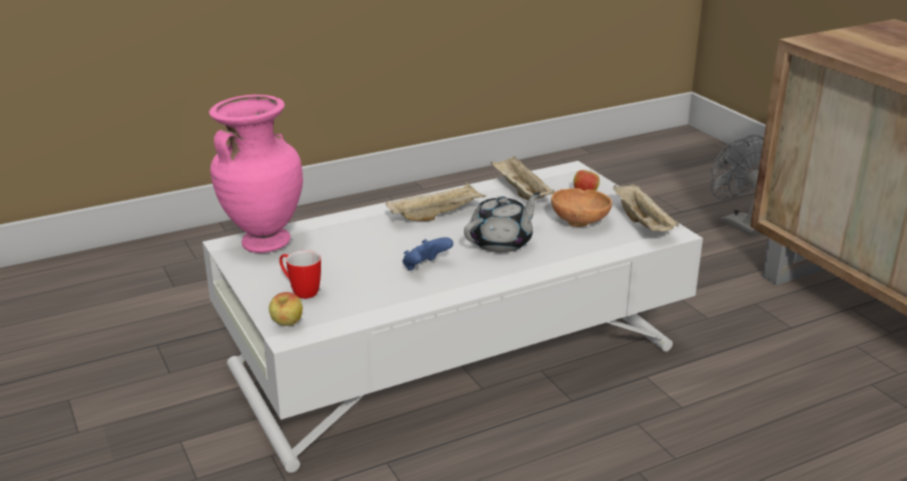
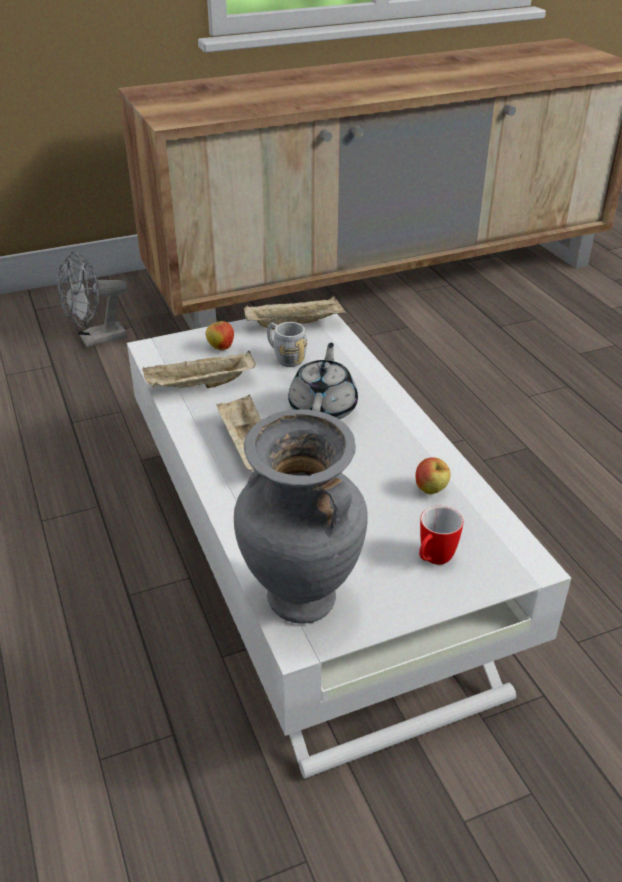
camera: 85 degrees left, 10 degrees up
(264, 243) = (300, 602): pink vase -> grey vase
(287, 324) = (510, 568): apple -> apple (431, 490)
(425, 268) = (378, 462): blue game controller -> none
(502, 242) = (323, 408): grey teapot -> grey teapot turned 45 degrees clockwise
(581, 222) = (285, 357): brown bowl -> grey mug

